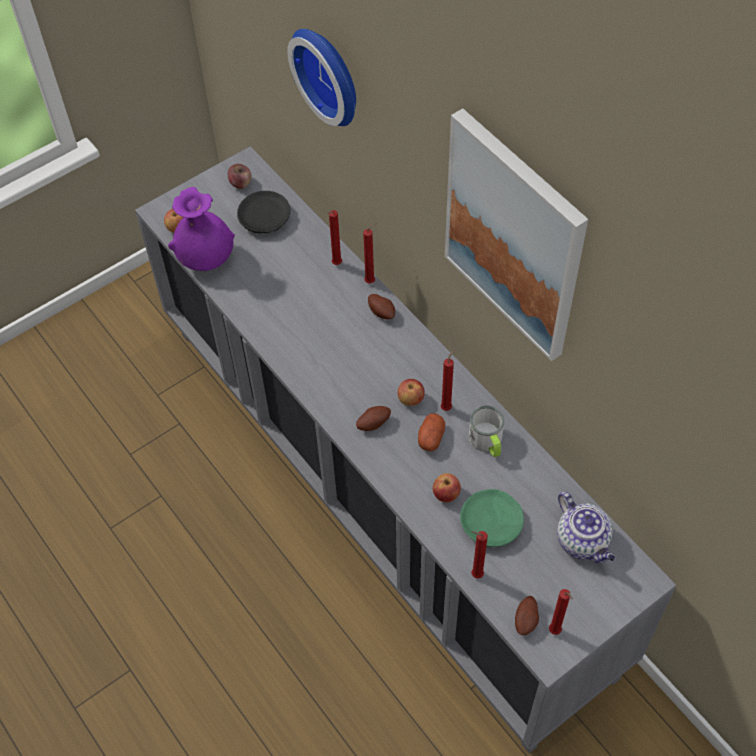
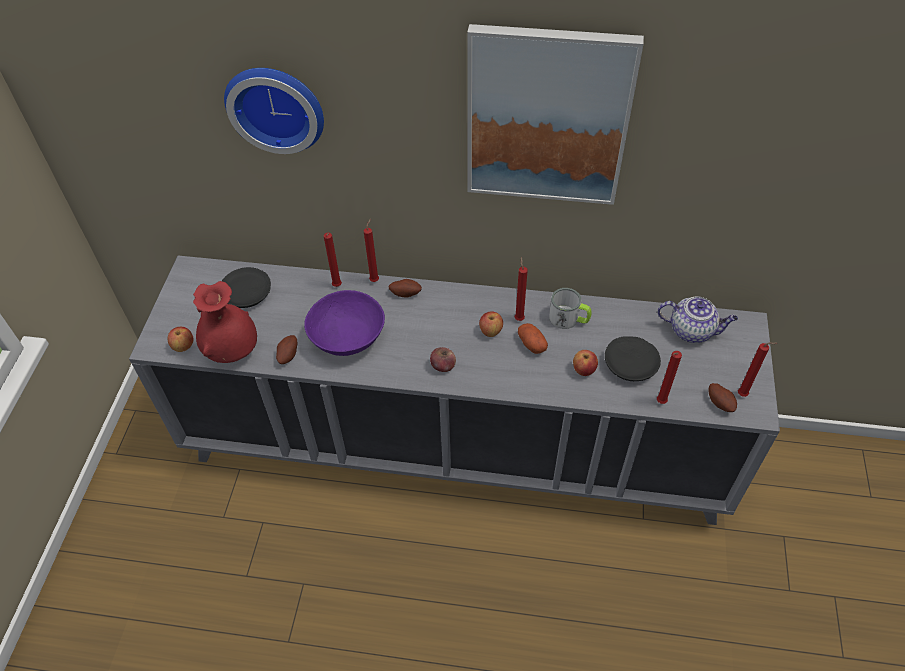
camera: 45 degrees left, 5 degrees down
(206, 259) = (232, 351): purple vase -> red vase
(240, 183) = (199, 283): apple -> apple (443, 366)
(297, 315) = (348, 338): none -> purple bowl
(373, 423) = (484, 365): potato -> potato (287, 355)
(492, 523) = (631, 364): green plate -> black plate

